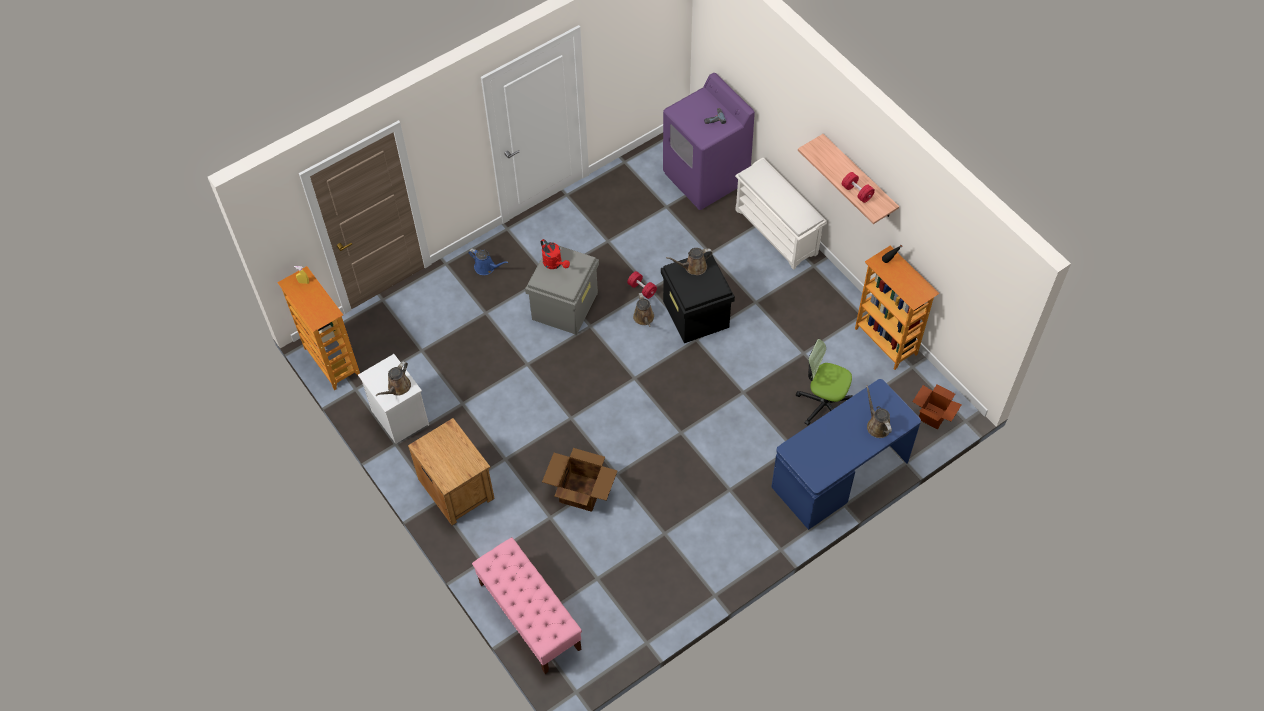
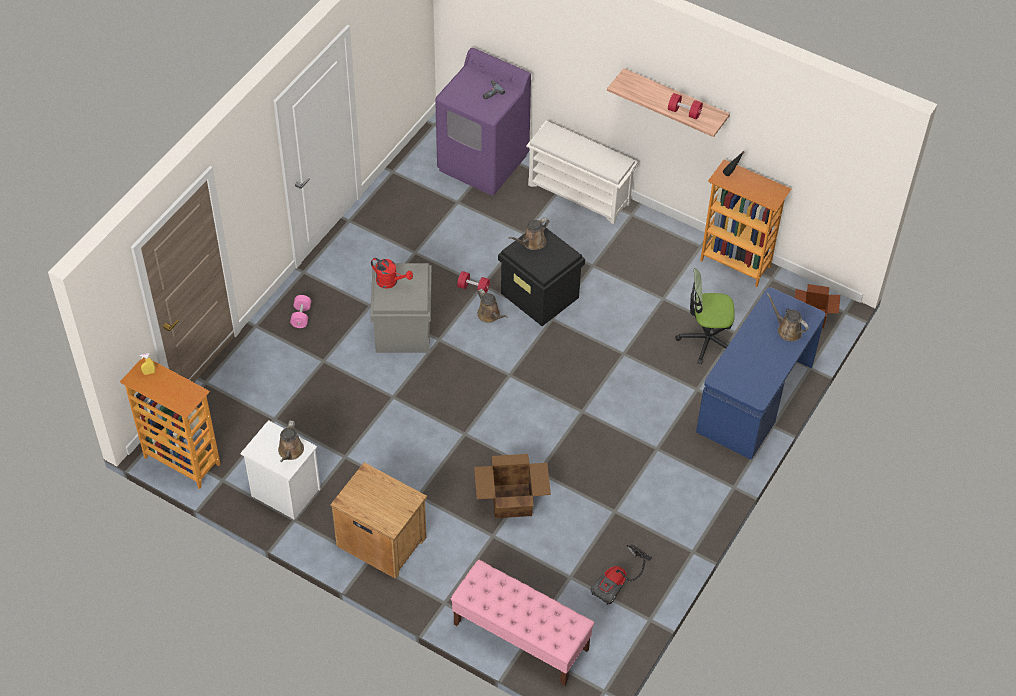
camera: 25 degrees left, 5 degrees down
(486, 267) = (301, 316): blue watering can -> pink dumbbell
(636, 599) = (618, 582): none -> vacuum cleaner

